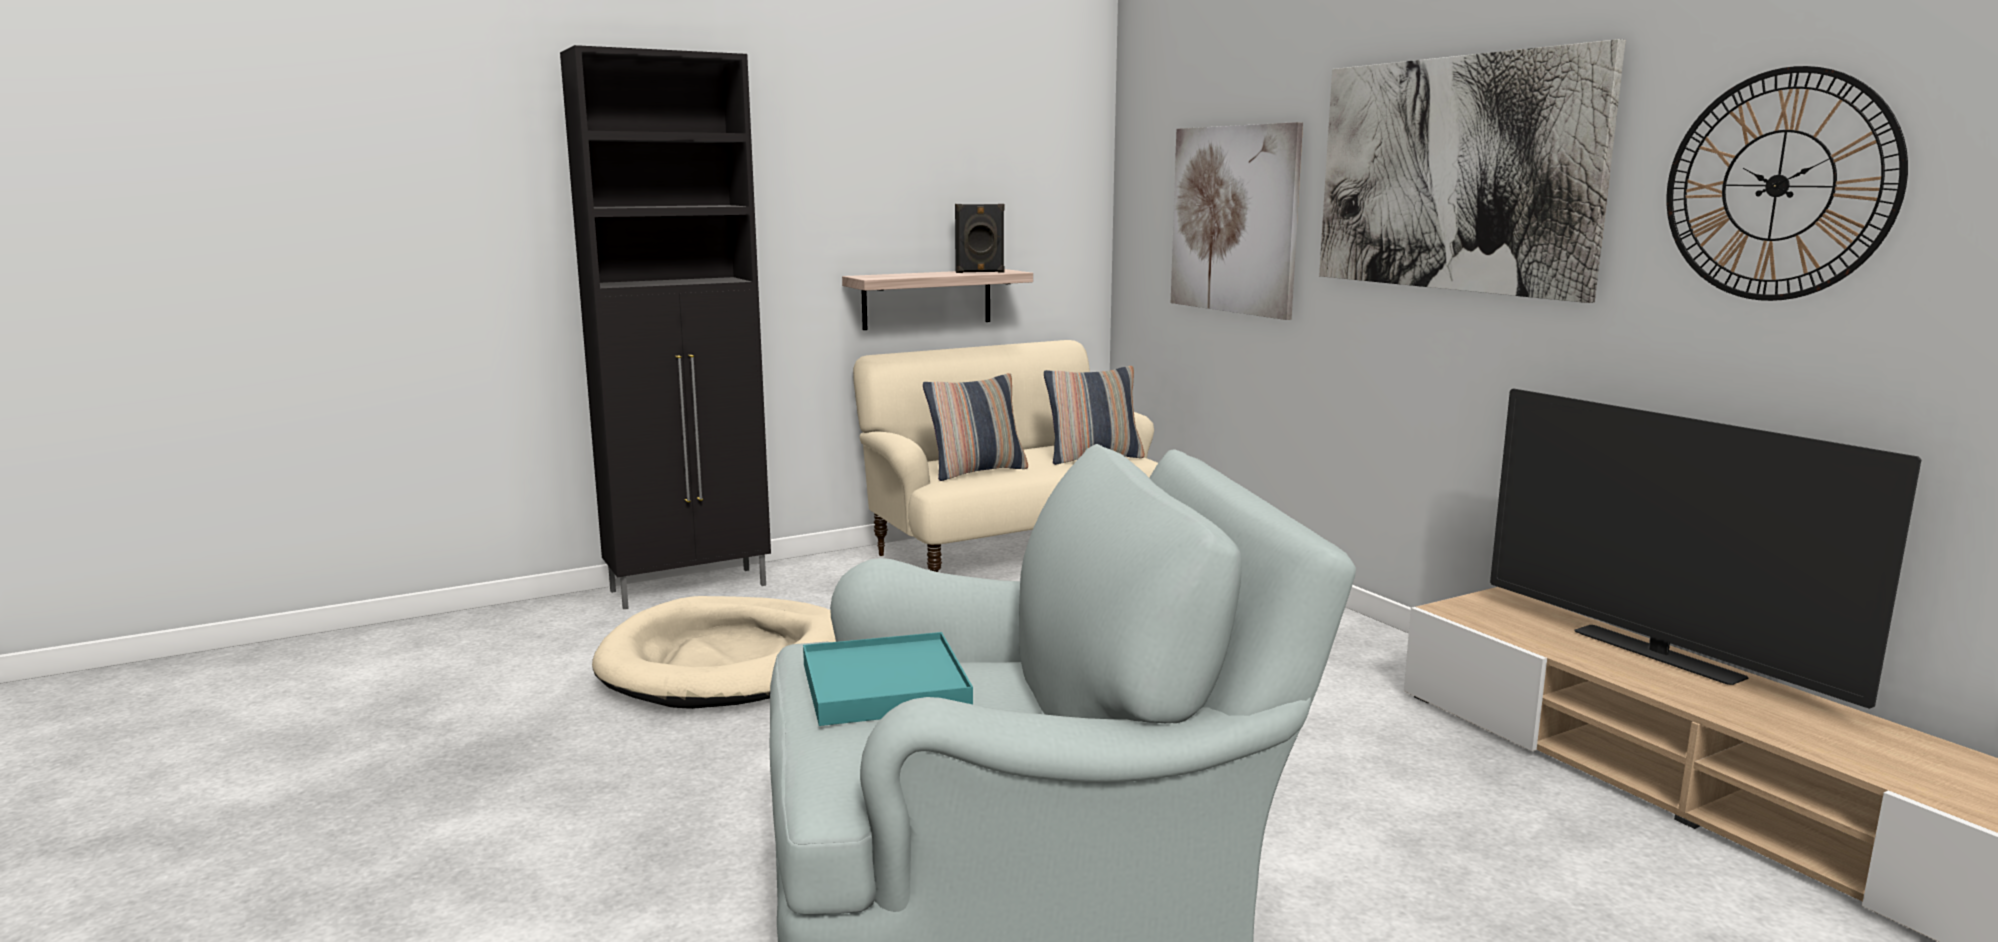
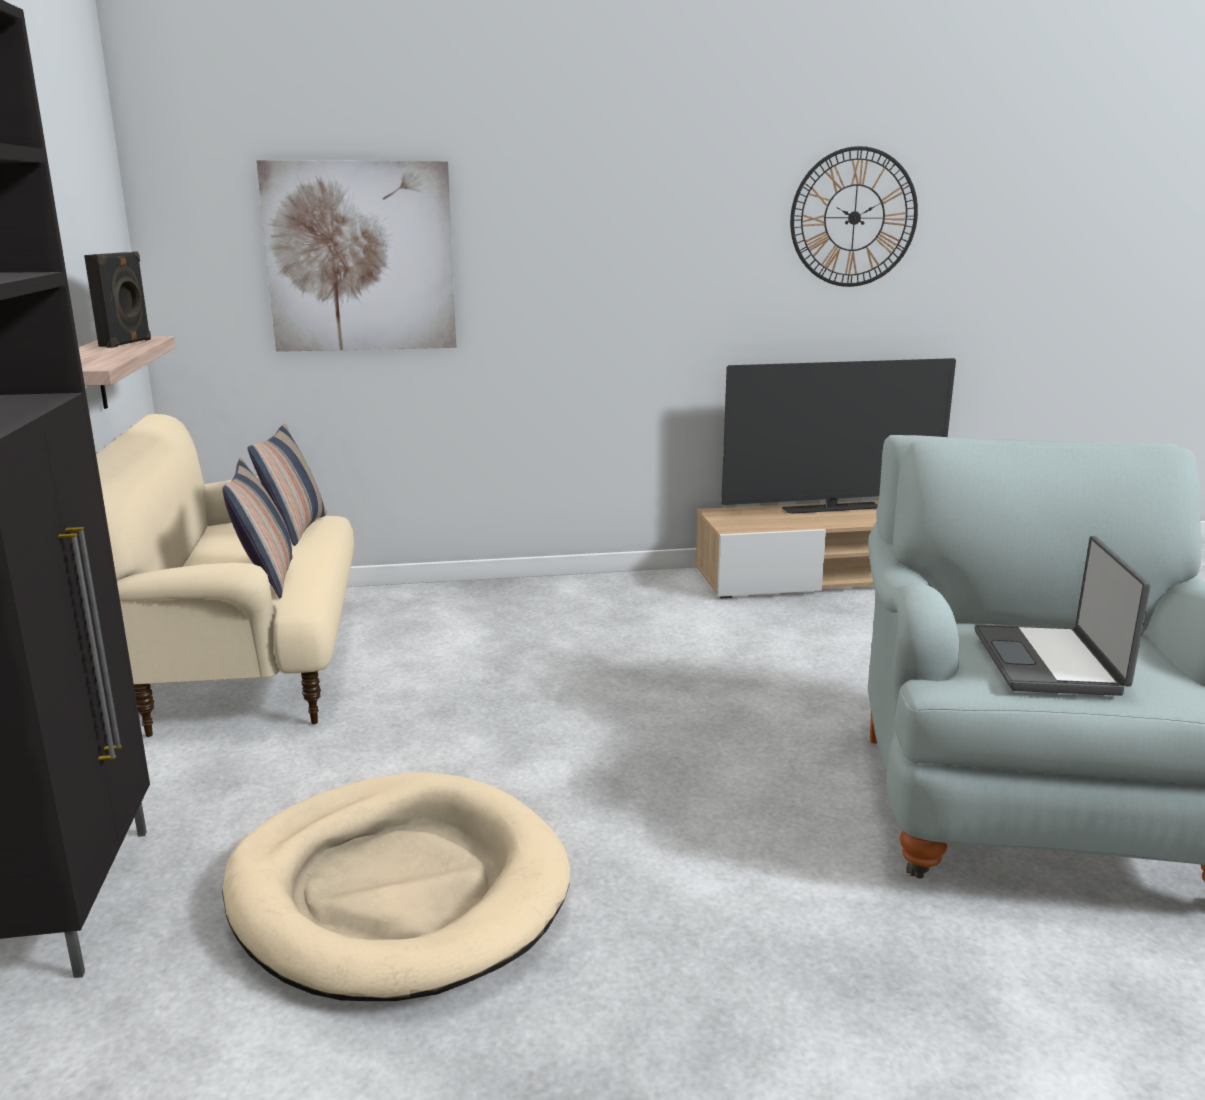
camera: 70 degrees left, 5 degrees up
(884, 686) = (1050, 663): turquoise tray -> laptop
(1454, 174) = (623, 211): picture -> none

